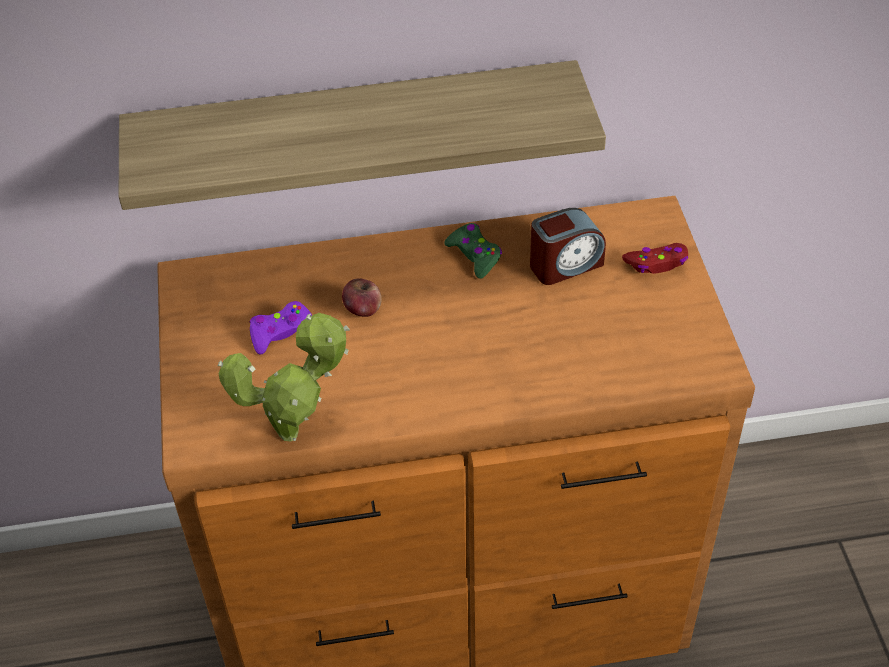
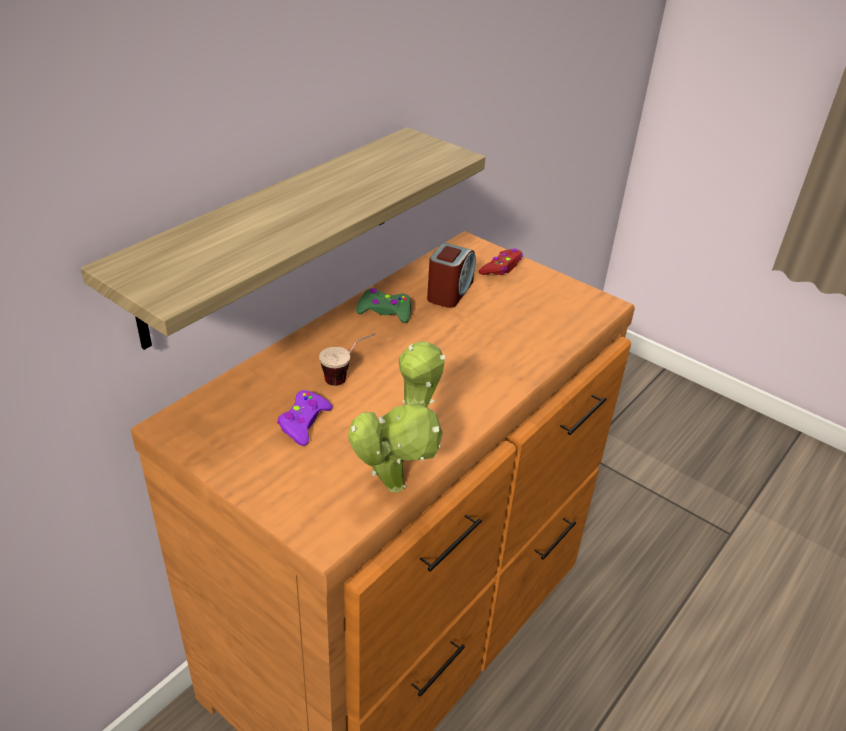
camera: 45 degrees left, 10 degrees down
(363, 309) = (347, 378): apple -> cup

